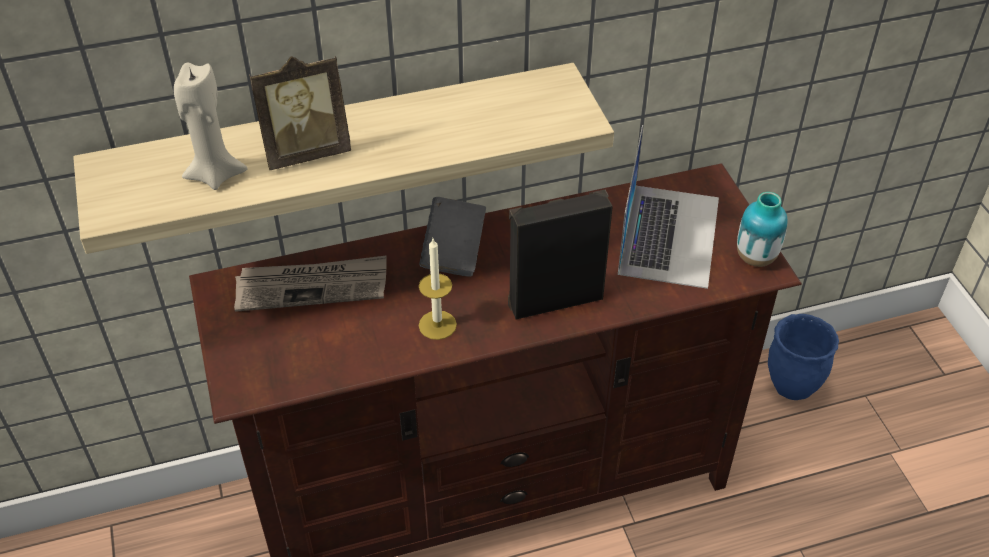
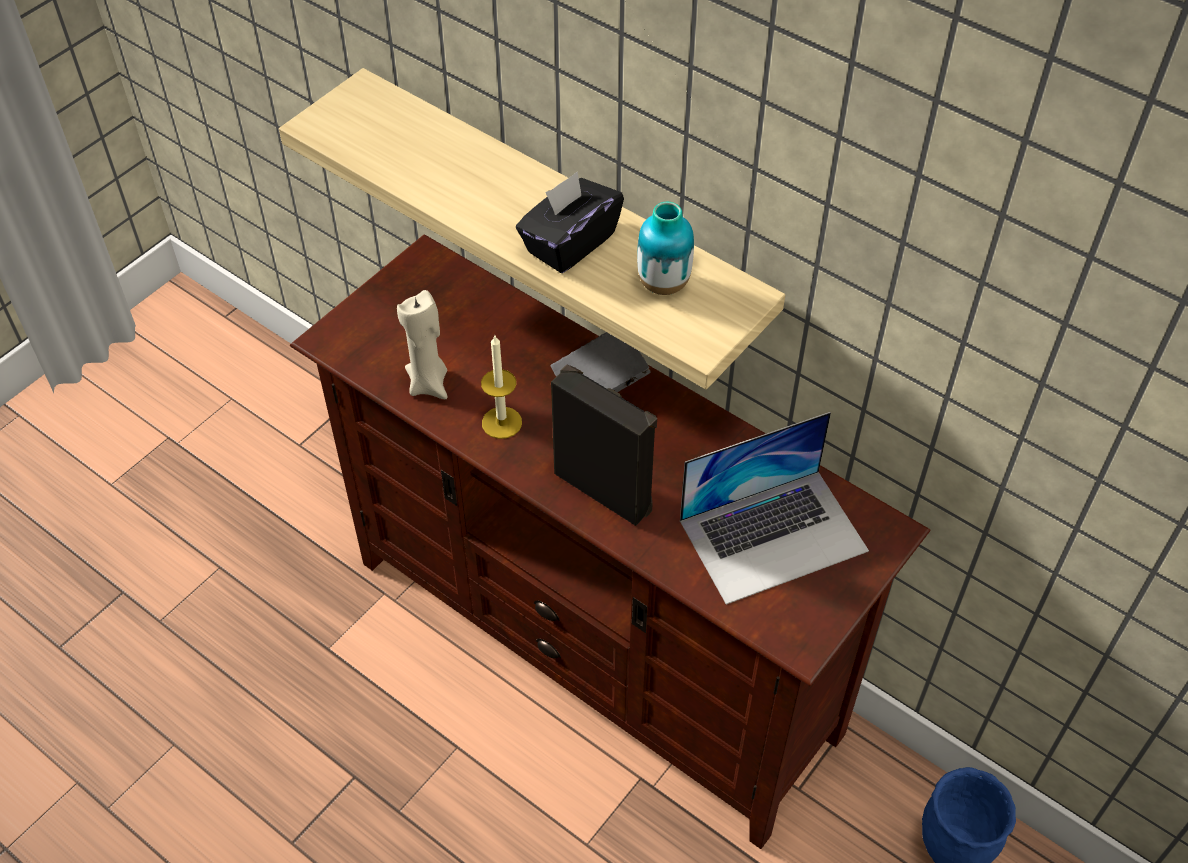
camera: 55 degrees right, 5 degrees up
(215, 174) = (409, 154): beige candle -> beige candle (429, 383)
(306, 152) = (484, 189): picture frame -> none
(312, 286) = (475, 315): newspaper -> none
(416, 135) = (569, 243): none -> black tissue box
(755, 258) = (808, 626): vase -> vase (663, 284)

